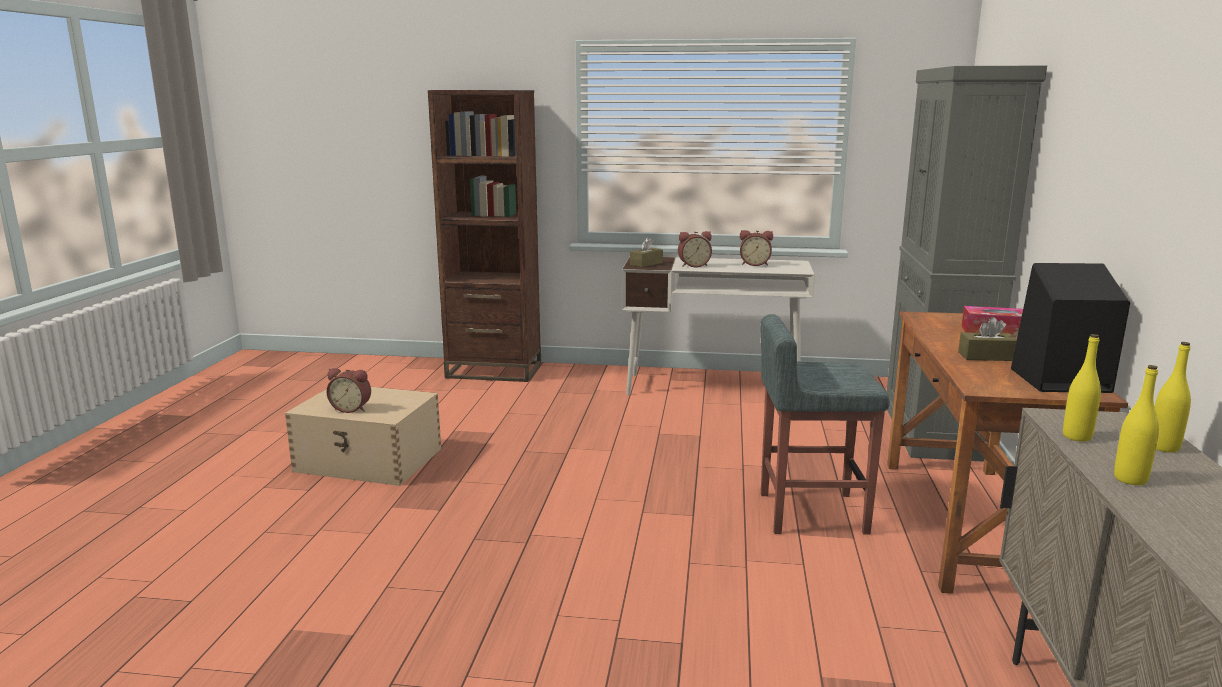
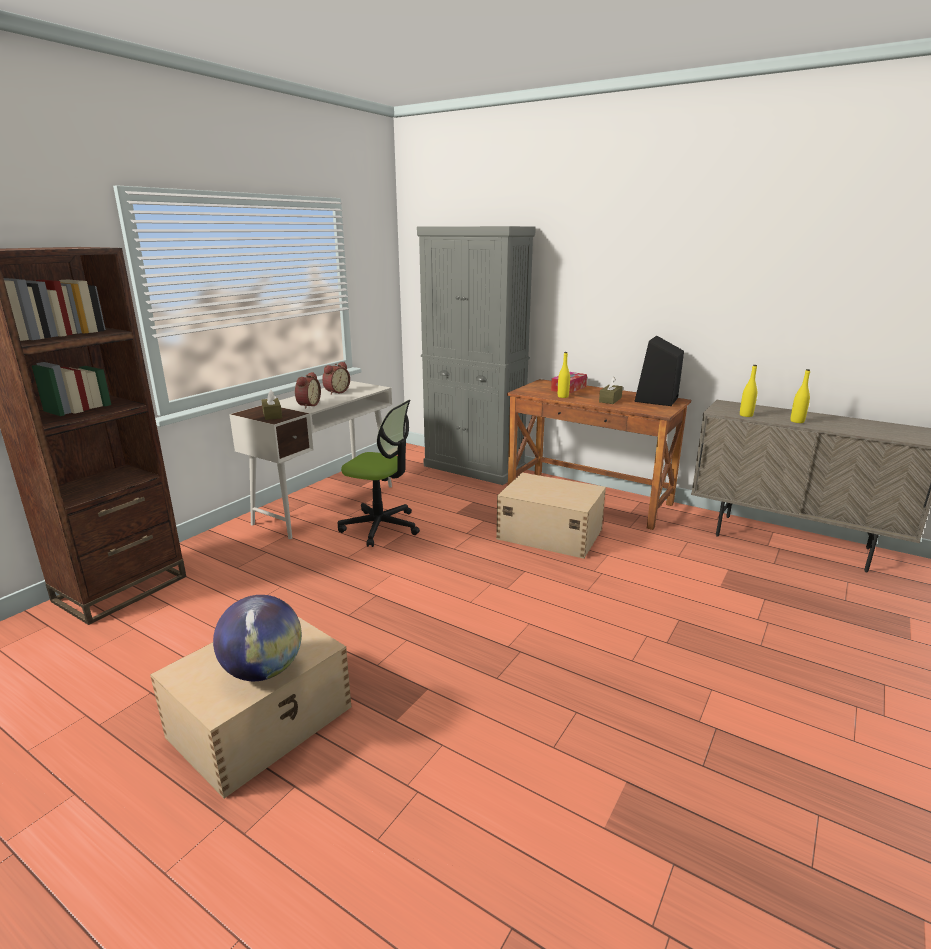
camera: 65 degrees left, 5 degrees up
(351, 408) = (263, 671): alarm clock -> globe
(698, 422) = (381, 527): none -> office chair
(810, 513) = (549, 533): grey stool -> beige storage box
(1163, 447) = (760, 408): yellow bottle -> yellow bottle (563, 396)

